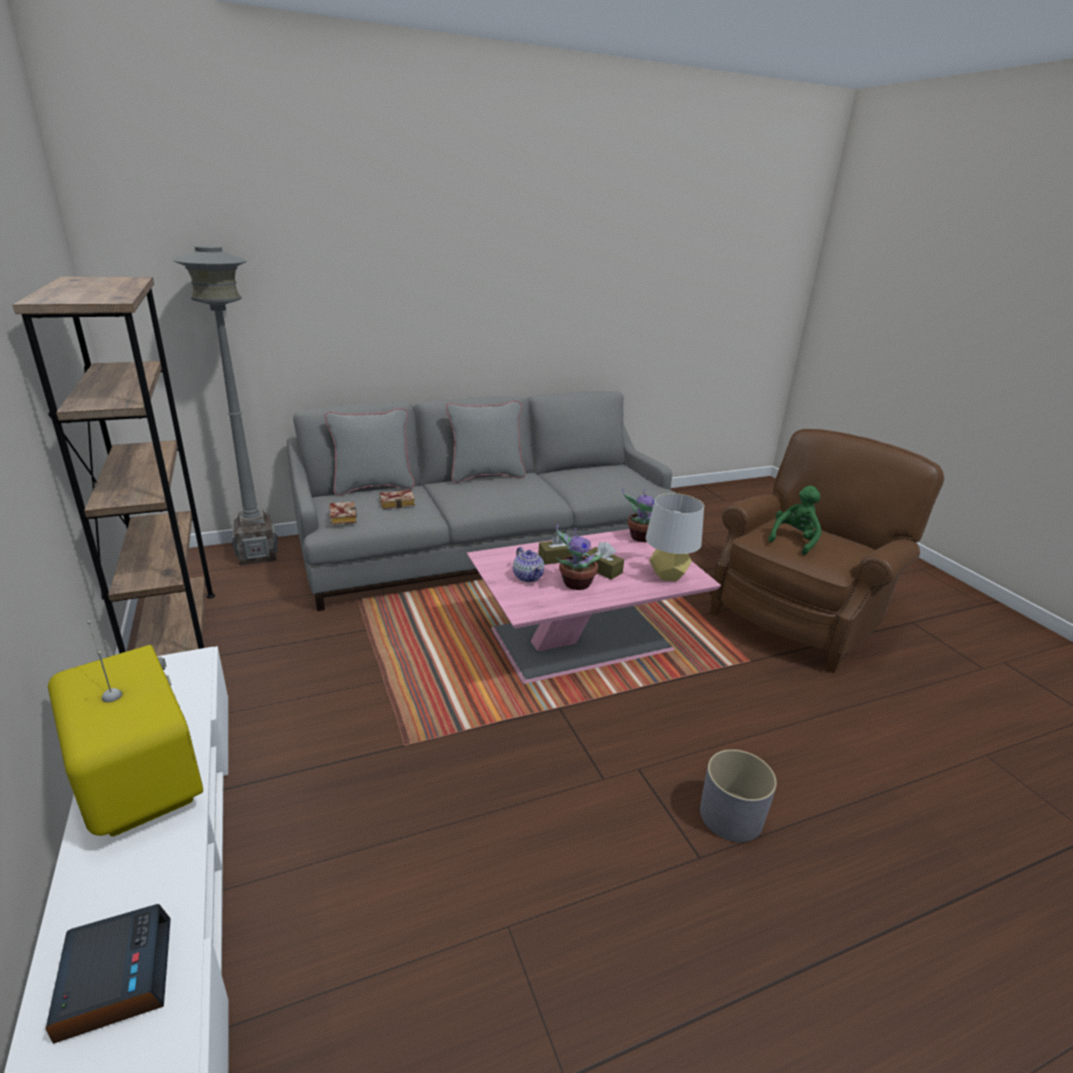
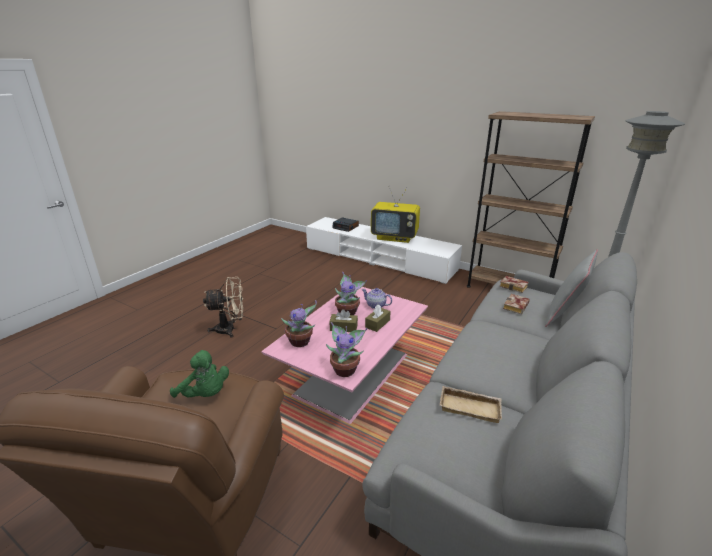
camera: 145 degrees right, 0 degrees up
(486, 475) = (536, 364): grey pillow -> none
(577, 480) = (470, 407): none -> beige tray
(667, 575) = (300, 342): grey table lamp -> potted plant
(731, 816) = (230, 329): grey planter -> beige fan
(794, 540) = (205, 394): green plush toy -> green plush toy turned 60 degrees counterclockwise

